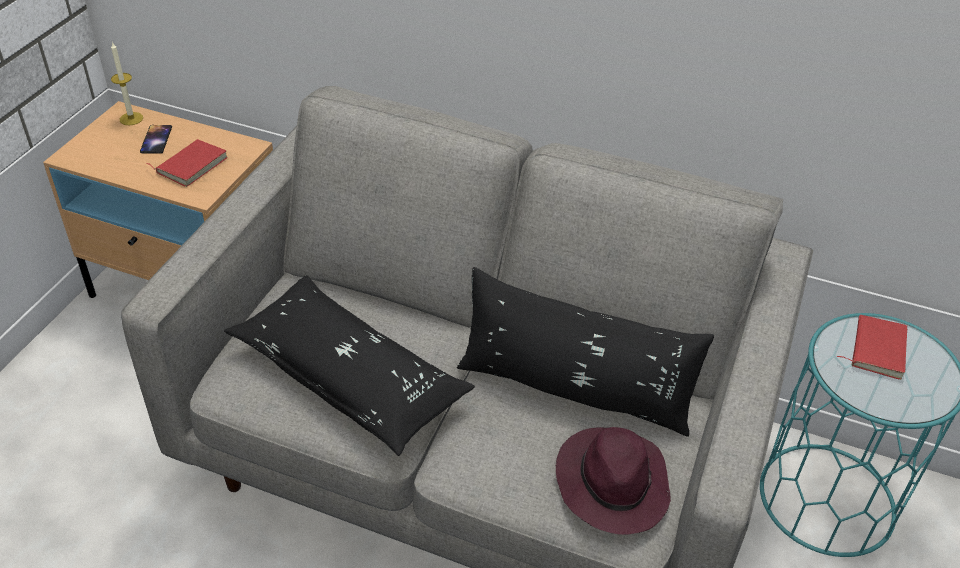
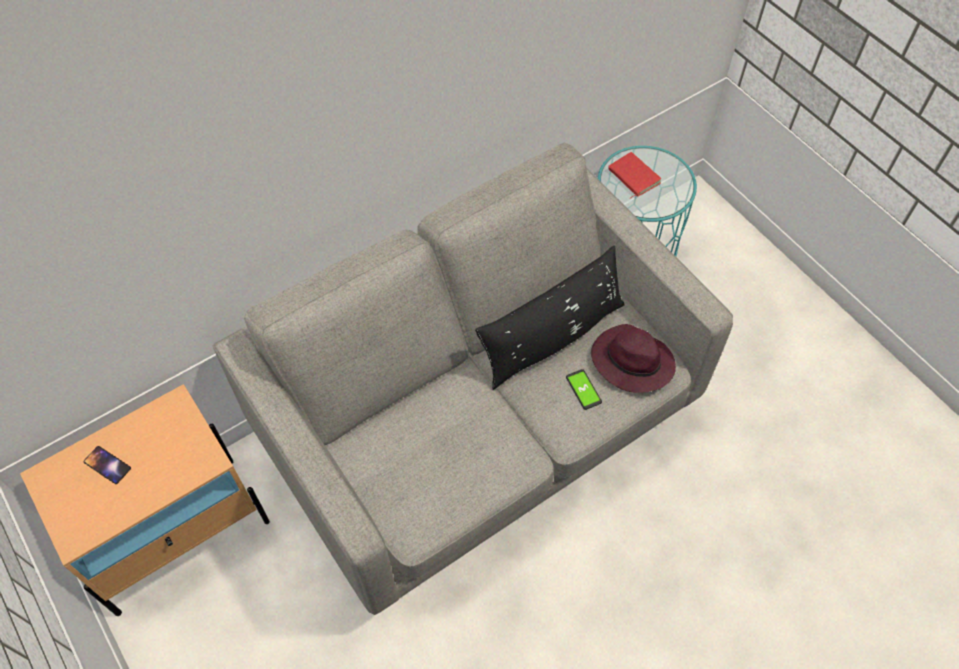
camera: 55 degrees left, 15 degrees up
(131, 118) = (58, 472): candle -> none
(191, 165) = (165, 453): red book -> none
(349, 377) = (458, 454): black pillow -> none
(528, 452) = (583, 389): none -> phone

